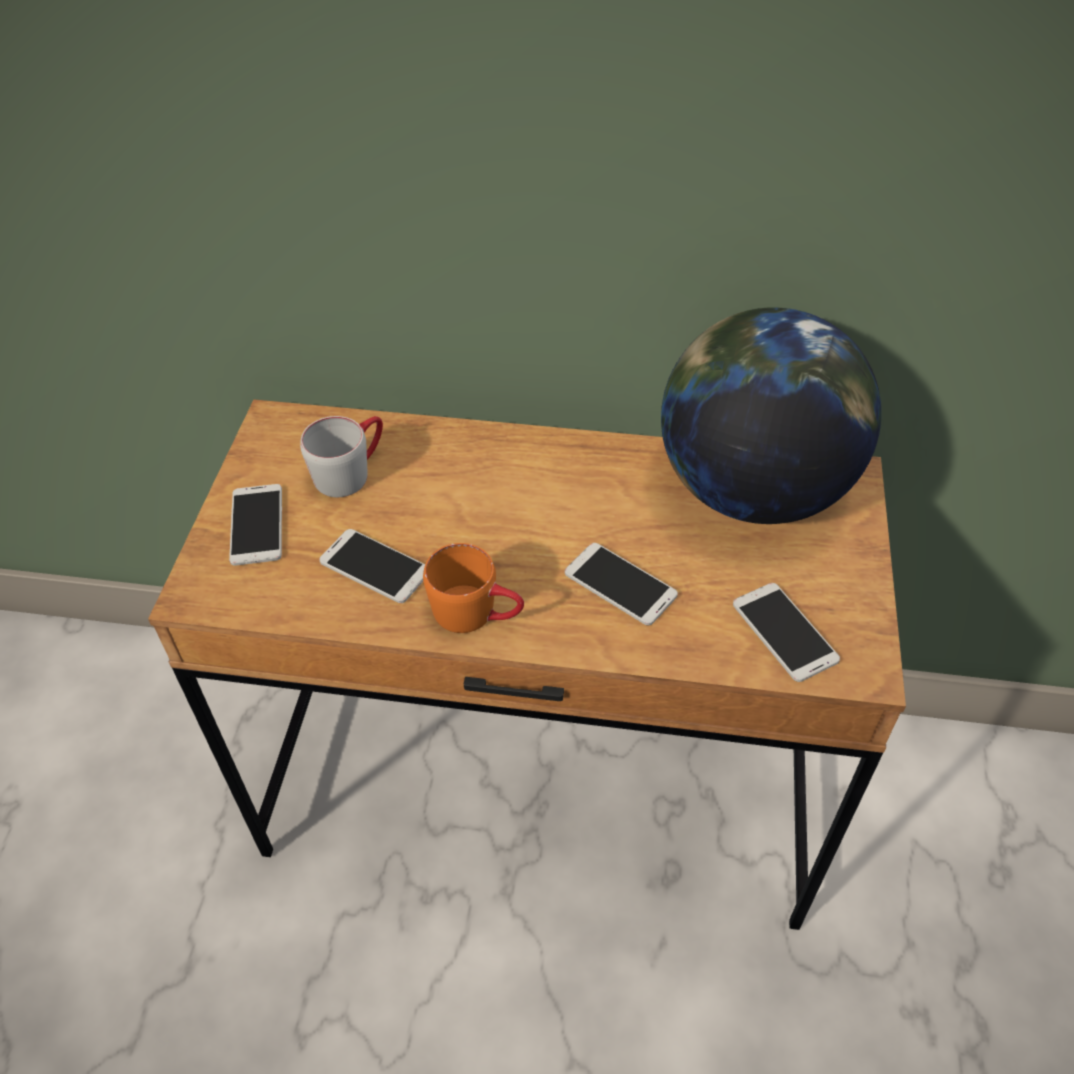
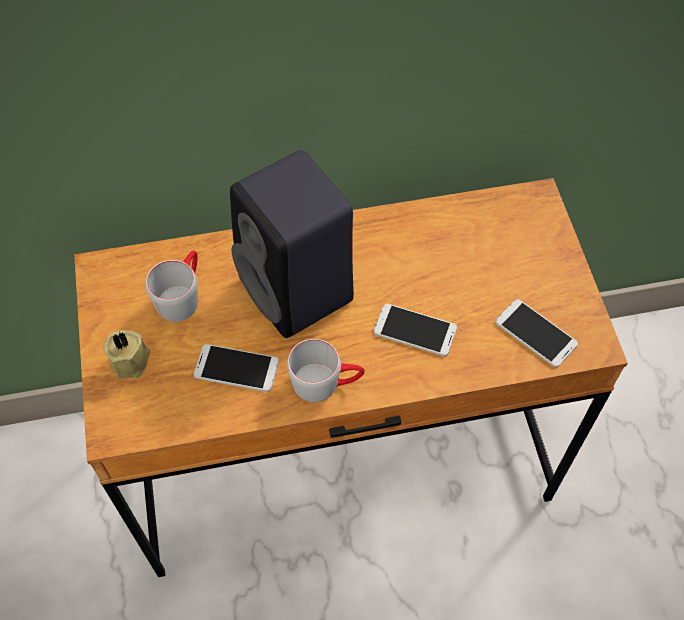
camera: 20 degrees left, 10 degrees up
(257, 525) = (131, 361): phone -> beige candle
(477, 613) = (326, 382): orange mug -> grey mug
(492, 503) = (299, 292): none -> black speaker
(752, 489) = (476, 229): globe -> none

